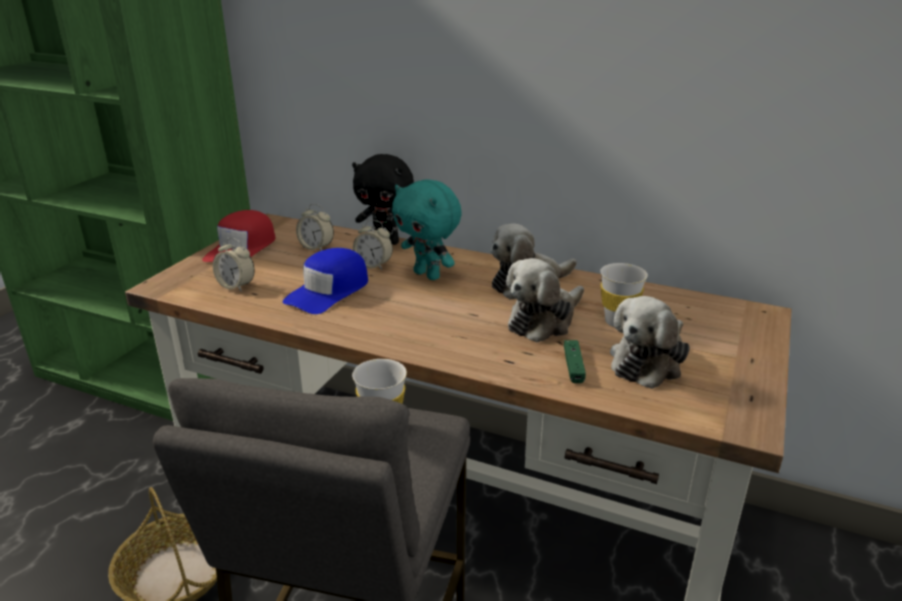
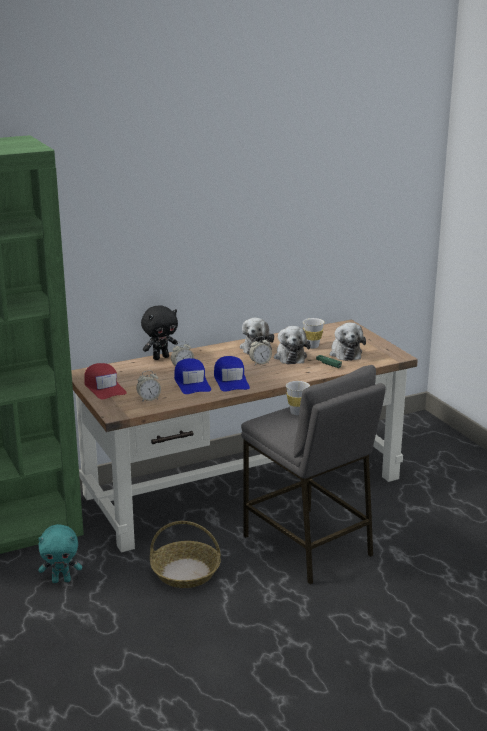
camera: 50 degrees left, 5 degrees down
(316, 247) = (137, 372): alarm clock -> alarm clock (260, 363)
(377, 314) = (231, 380): none -> blue cap
(428, 275) = (213, 361): turquoise plush toy -> turquoise plush toy (61, 580)

